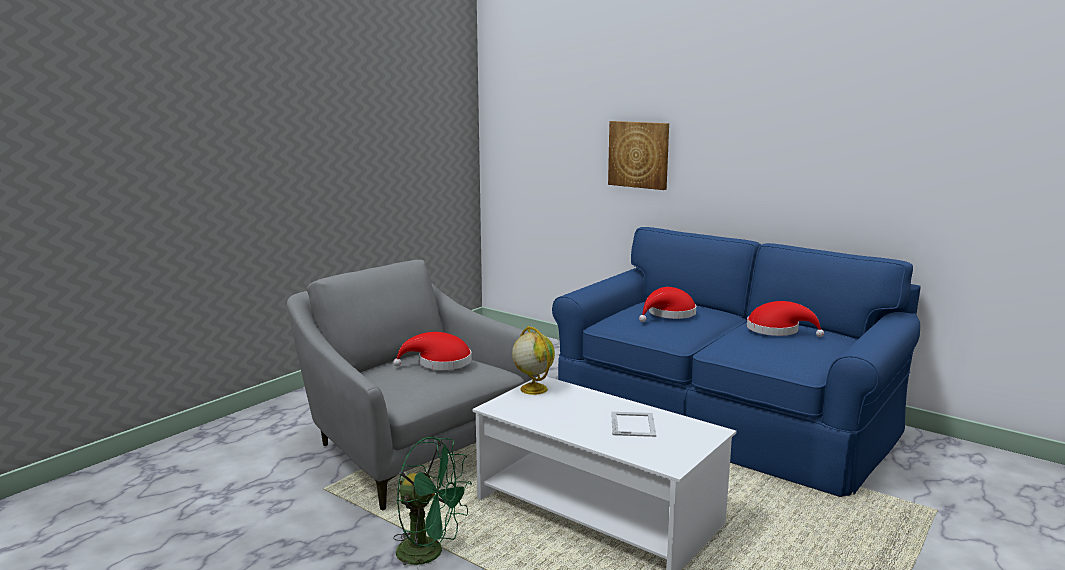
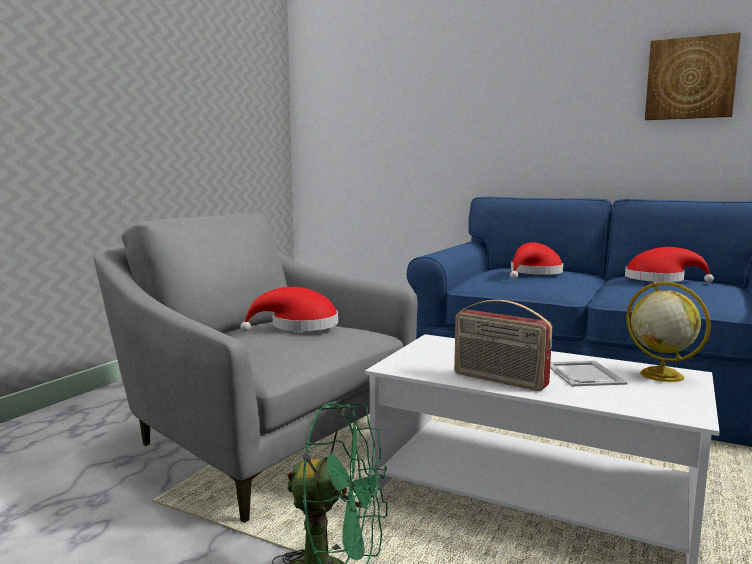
camera: 10 degrees left, 5 degrees down
(533, 389) = (427, 347): globe -> globe (660, 375)
(563, 425) = (499, 380): none -> radio
(639, 154) = (467, 127): picture -> picture (690, 78)

